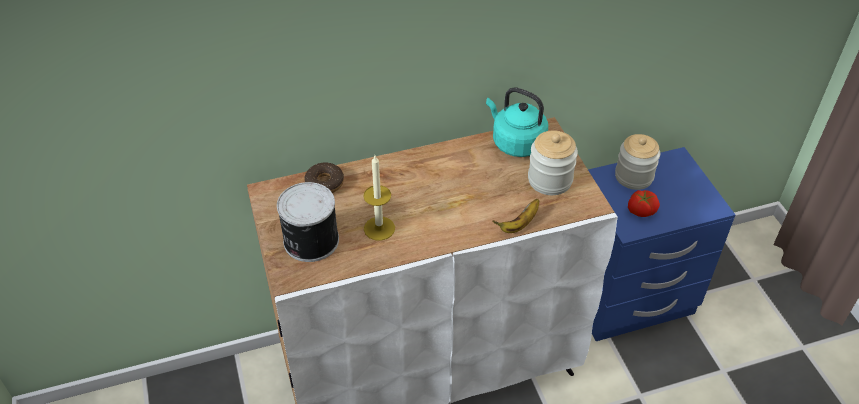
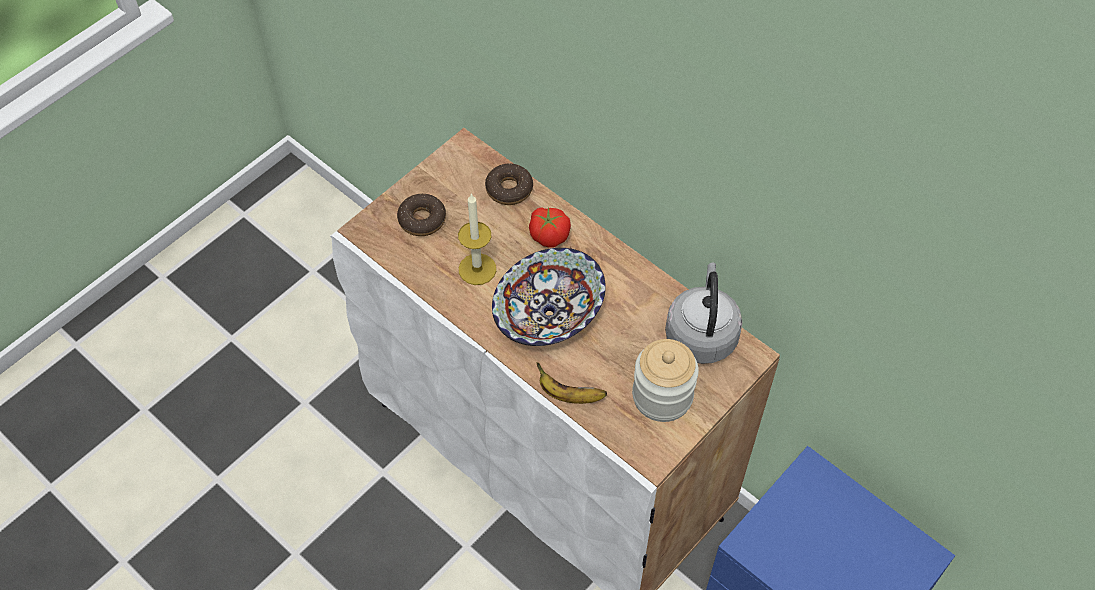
camera: 60 degrees right, 10 degrees up
(309, 241) = (422, 219): can -> donut
(447, 206) = (550, 315): none -> bowl
(516, 142) = (701, 334): turquoise kettle -> grey kettle
(633, 176) = (846, 513): jar -> none
(641, 210) = (791, 545): tomato -> tomato (549, 234)

